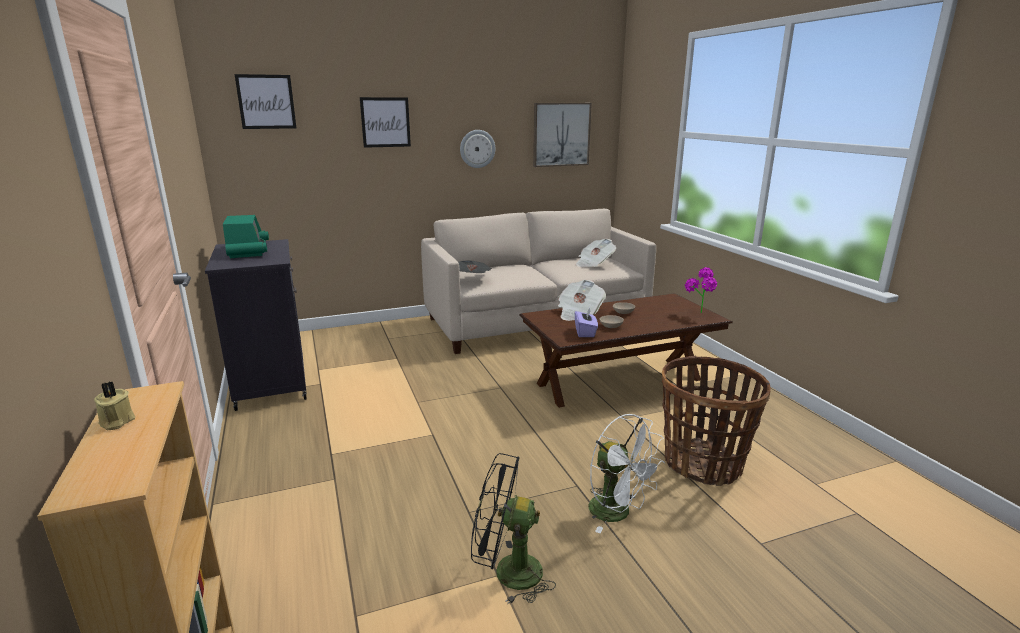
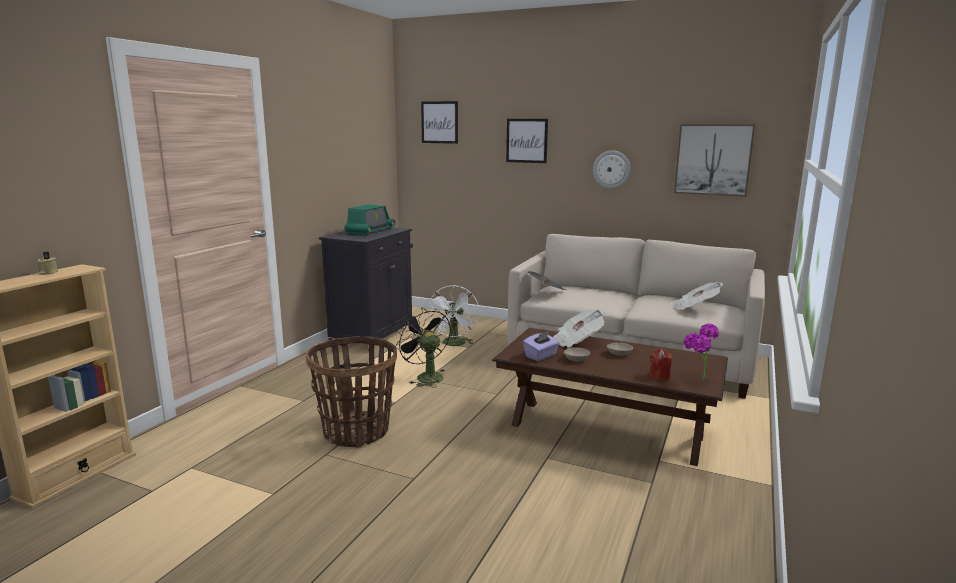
camera: 45 degrees right, 5 degrees down
(507, 573) = (279, 496): black fan -> black fan (425, 377)
(618, 513) = (402, 510): white fan -> white fan (454, 344)
(678, 319) = (659, 376): none -> red candle
(703, 464) = (539, 523): basket -> basket (356, 431)

